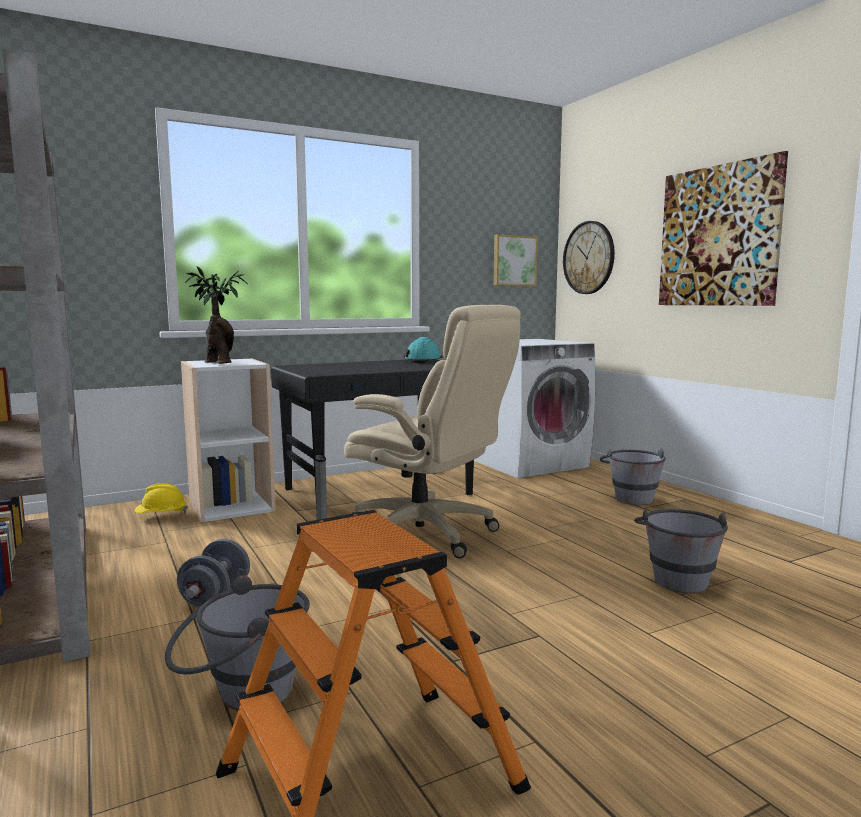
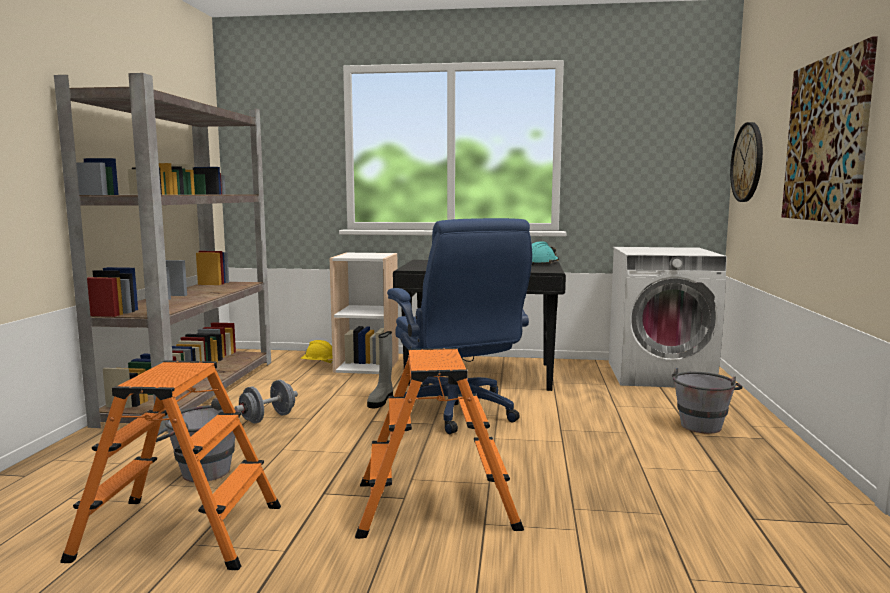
camera: 35 degrees right, 0 degrees up
(218, 363) = (357, 255): potted plant -> none
(430, 536) = (458, 414): beige office chair -> blue office chair
(514, 260) = (671, 167): picture -> none
(580, 632) = (436, 505): none -> orange step ladder
(677, 577) = (598, 496): grey bucket -> none

